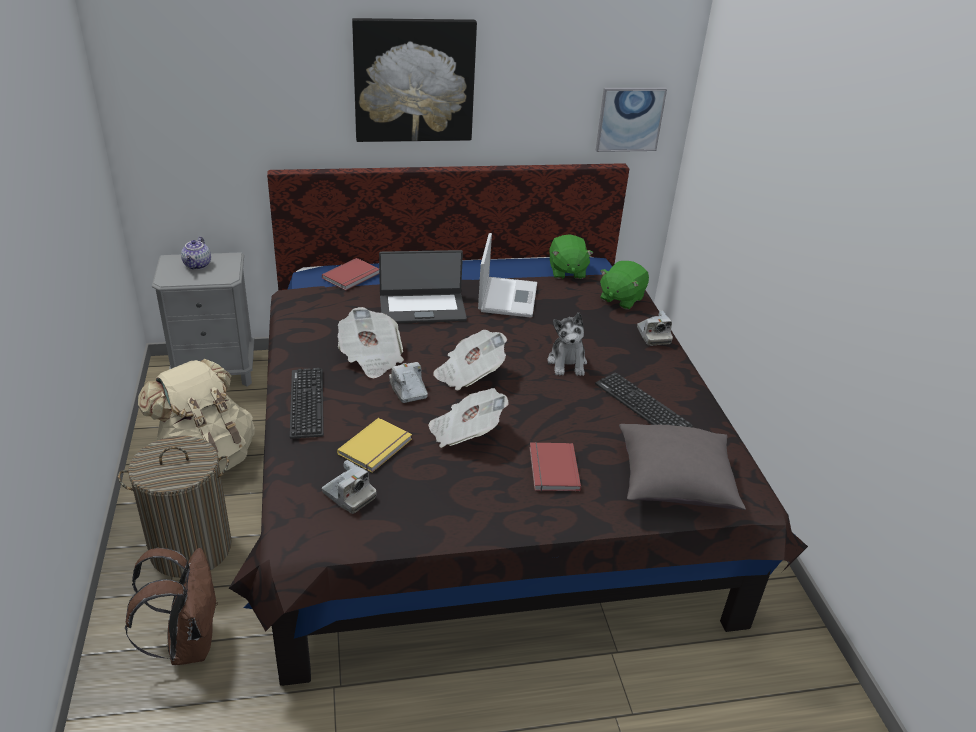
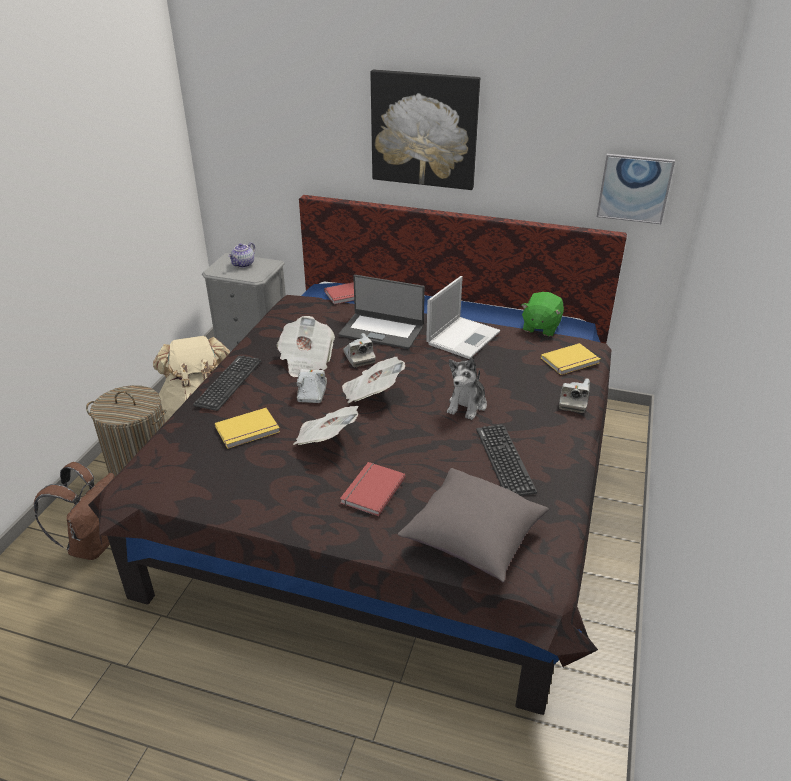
camera: 30 degrees right, 0 degrees up
(349, 496) = (195, 461): camera -> camera (359, 358)
(621, 298) = (571, 361): green plush toy -> yellow book

